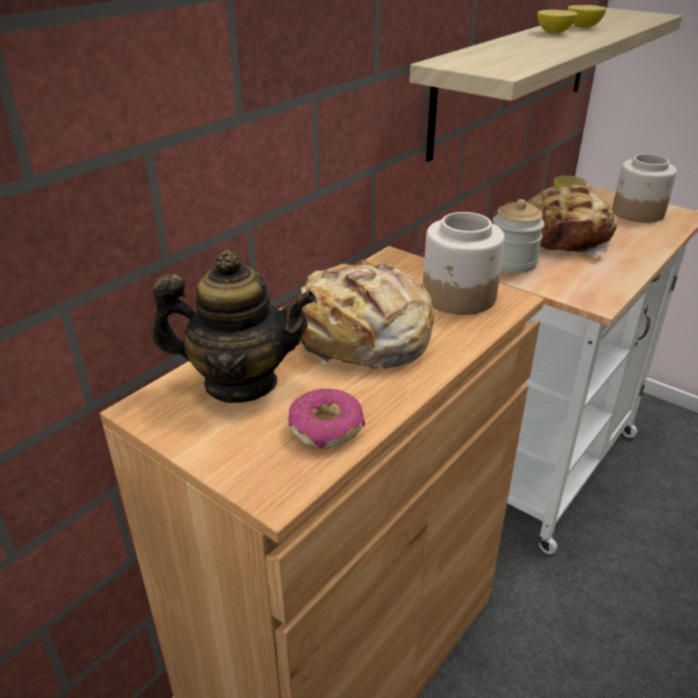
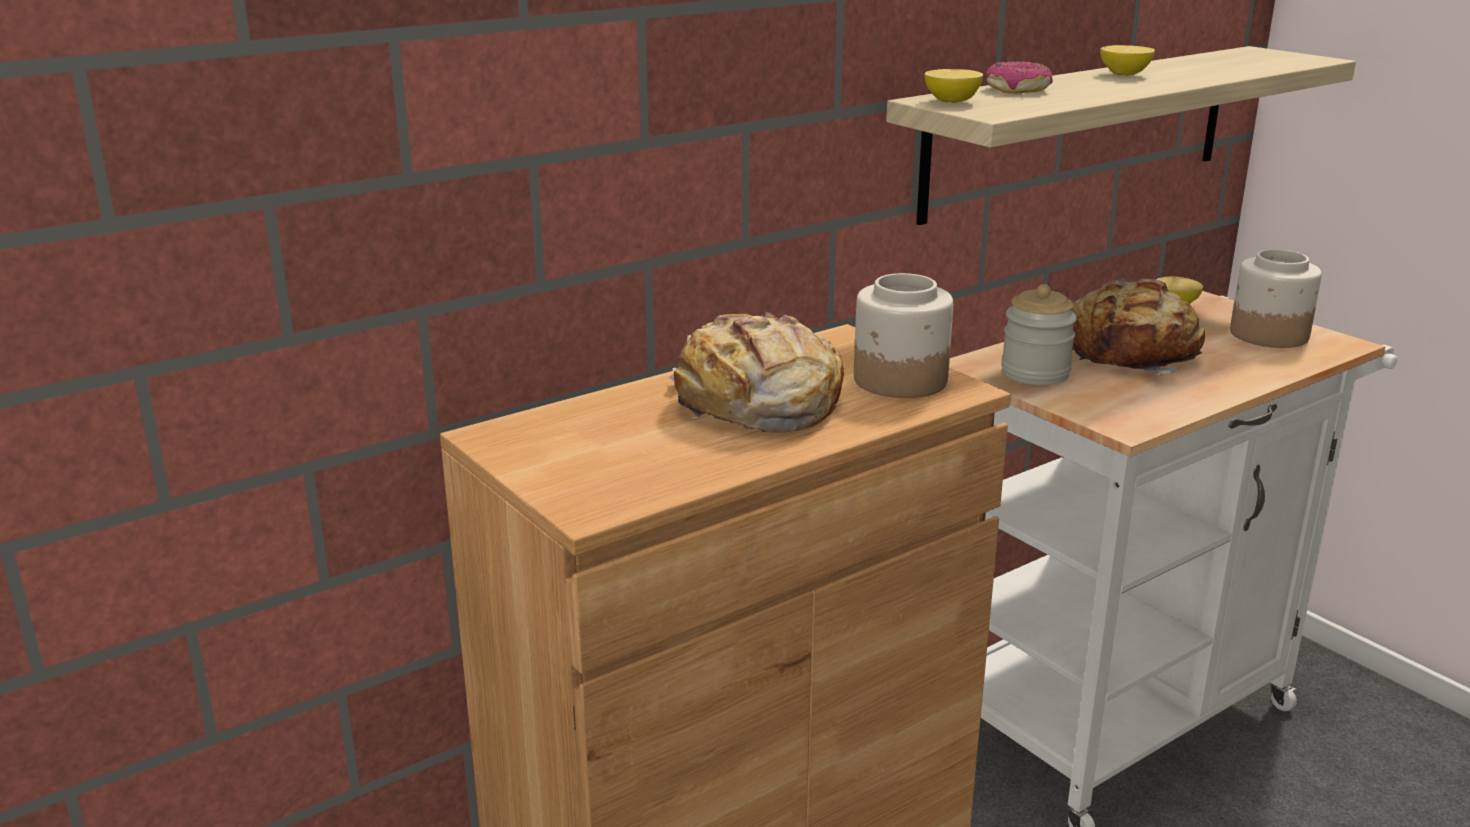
camera: 15 degrees right, 10 degrees down
(240, 383) = (596, 427): teapot -> none
(326, 428) = (668, 472): donut -> donut (1018, 89)
(583, 27) = (1178, 69): lemon -> lemon (951, 101)

